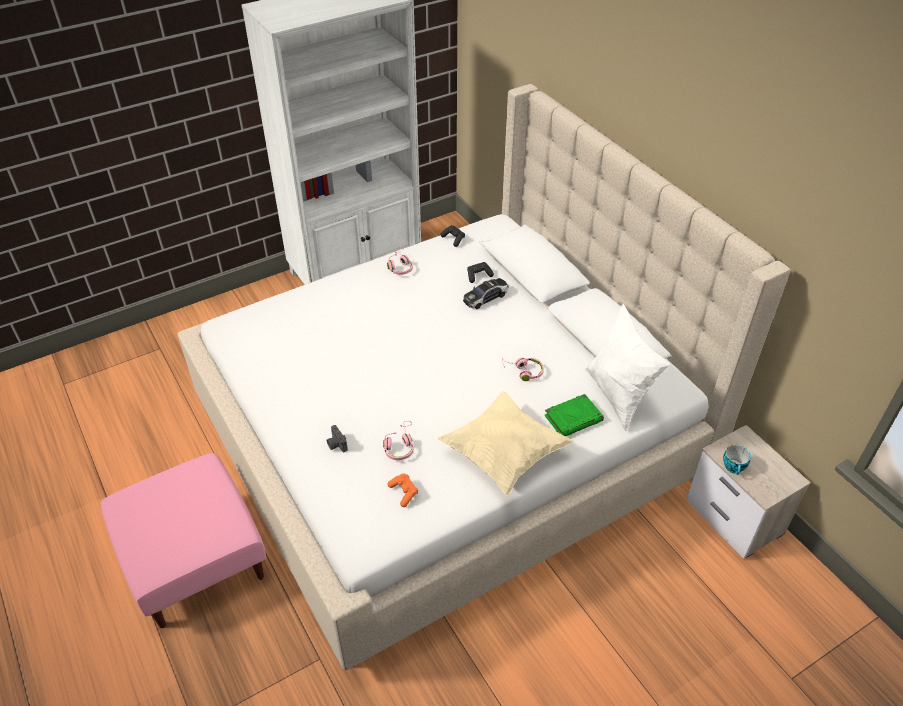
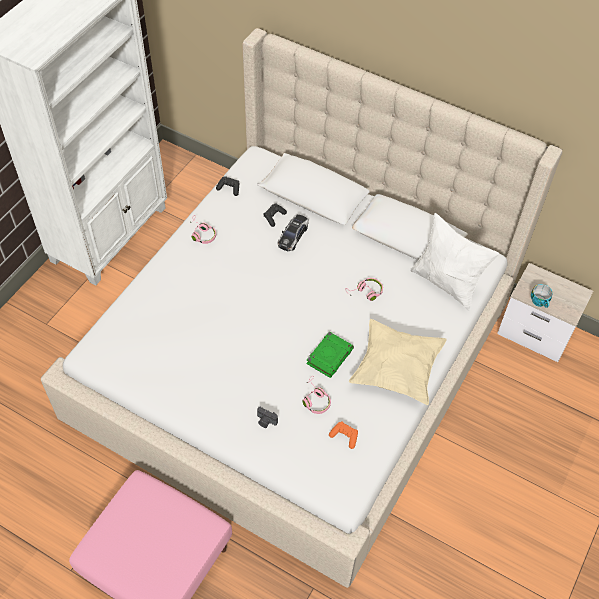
camera: 30 degrees left, 10 degrees up
(573, 418) = (426, 317): green book -> green book (329, 356)

